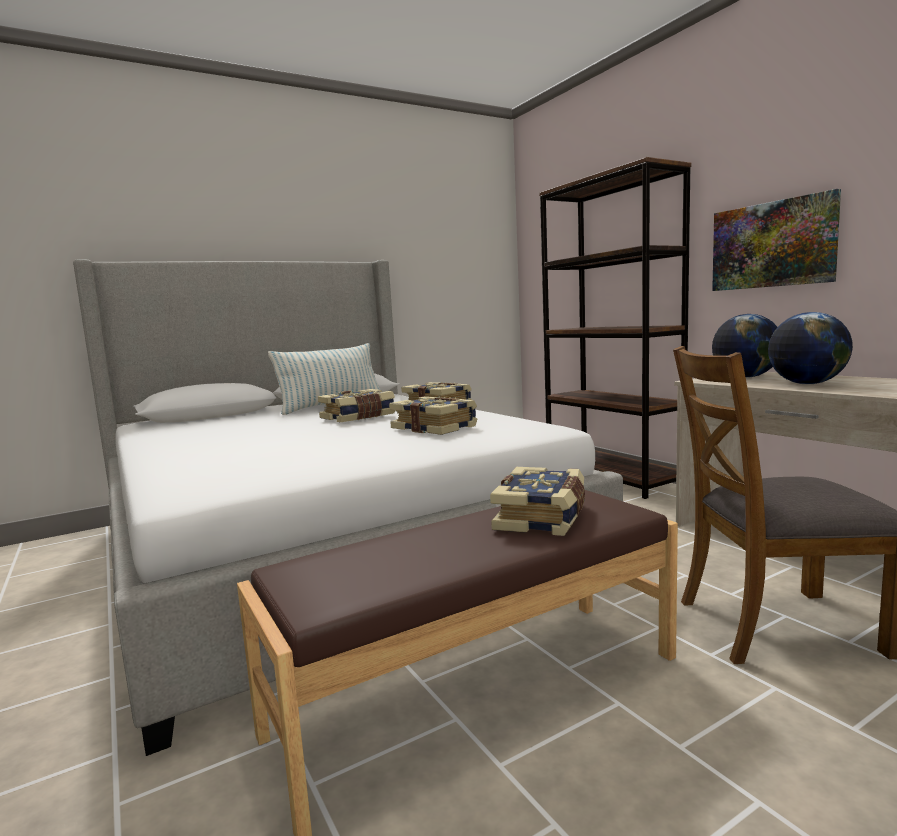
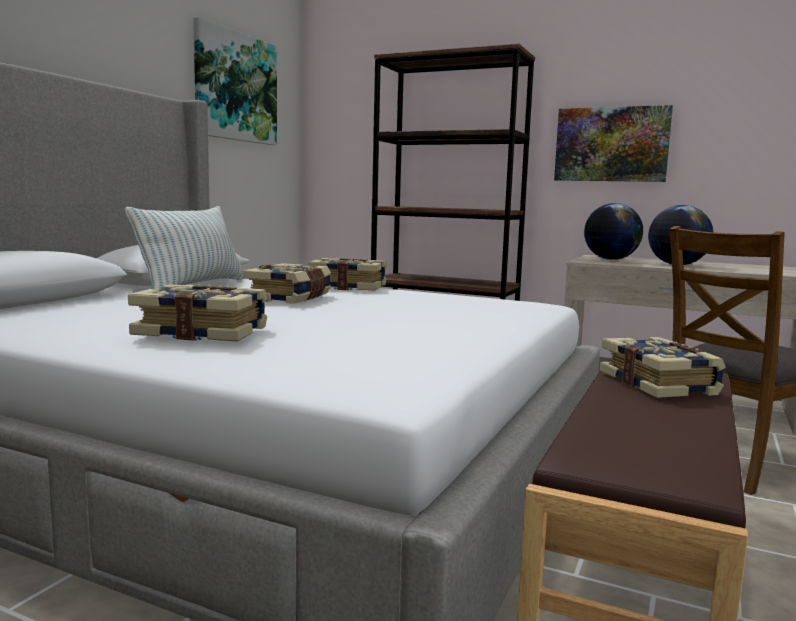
camera: 35 degrees left, 0 degrees up
(435, 428) = (429, 307): book -> book (203, 332)
(437, 241) = (235, 87): none -> picture

